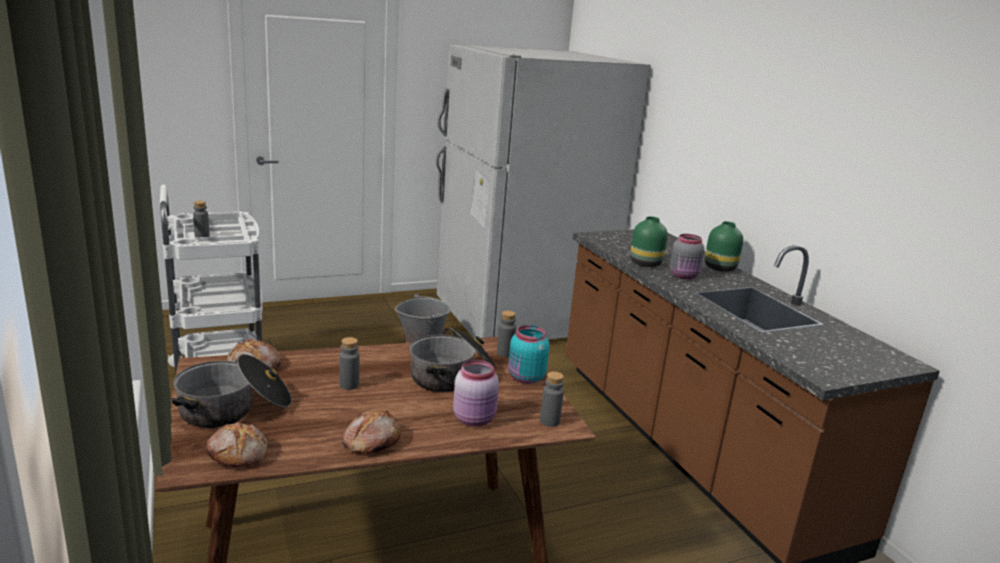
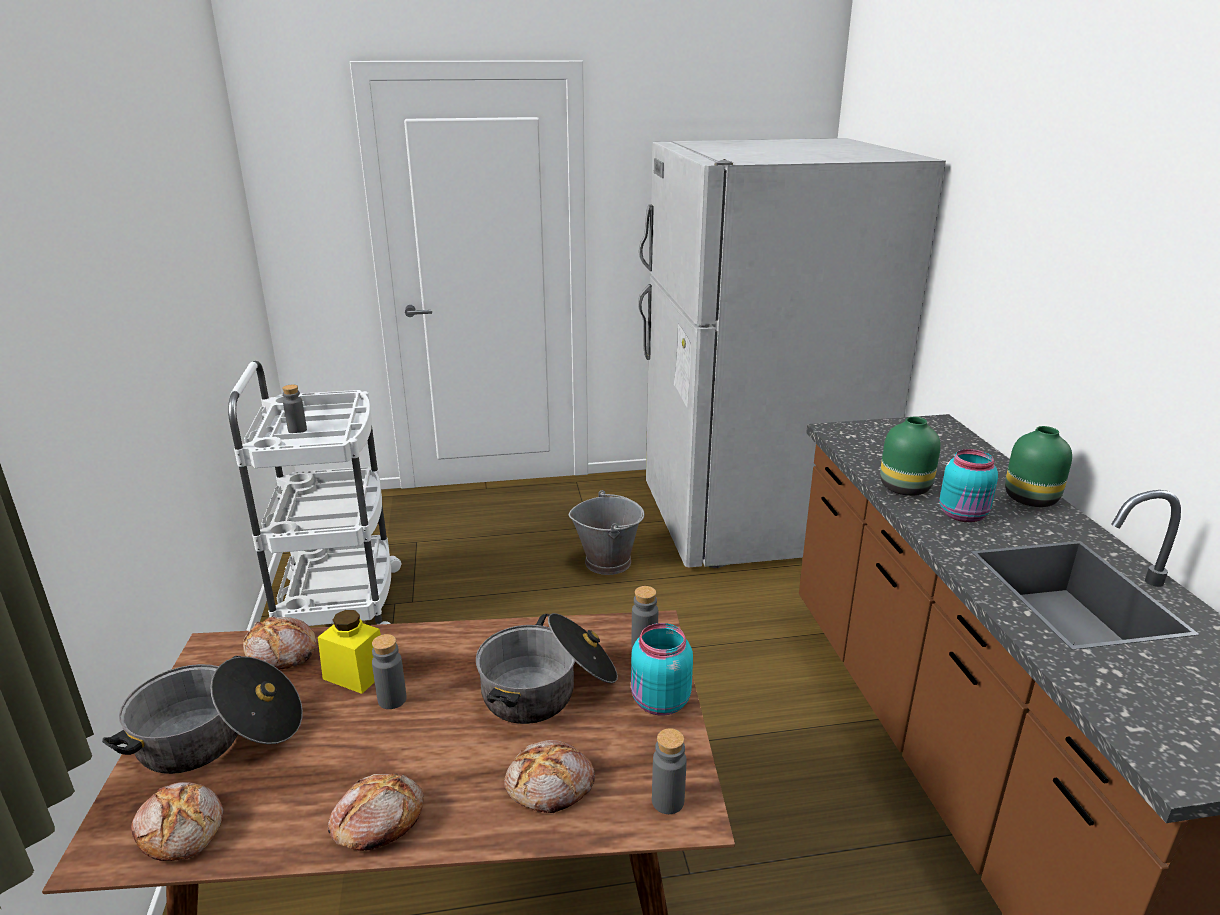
camera: 15 degrees right, 5 degrees up
(316, 374) = (355, 674): none -> yellow jar
(475, 419) = (551, 786): pink jar -> bread
(684, 276) = (964, 515): grey jar -> turquoise jar

